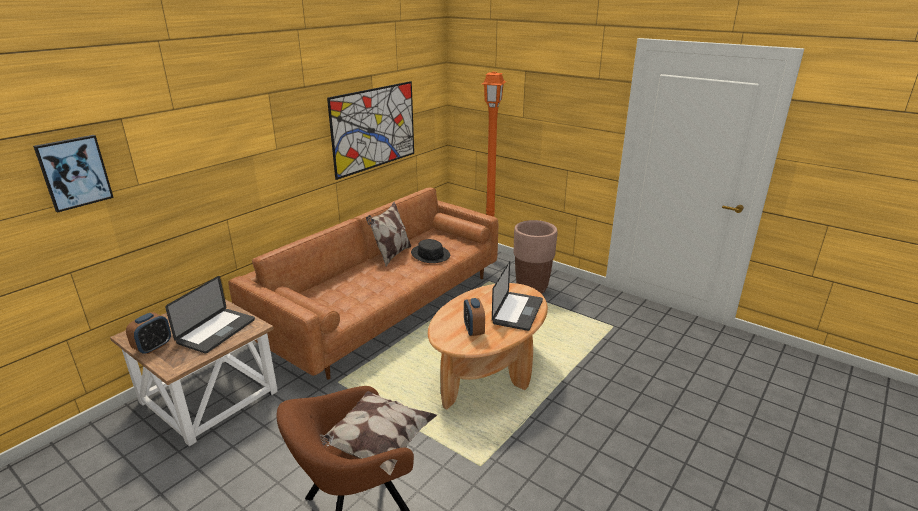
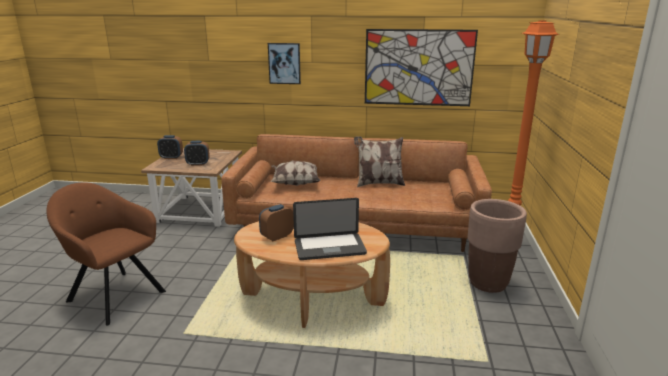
camera: 60 degrees right, 5 degrees down
(74, 172) = (174, 42): picture -> picture (284, 63)
(216, 331) = (198, 164): laptop -> alarm clock
(376, 444) = (110, 244): pillow -> pillow (295, 183)
(430, 254) = (401, 195): black hat -> none

